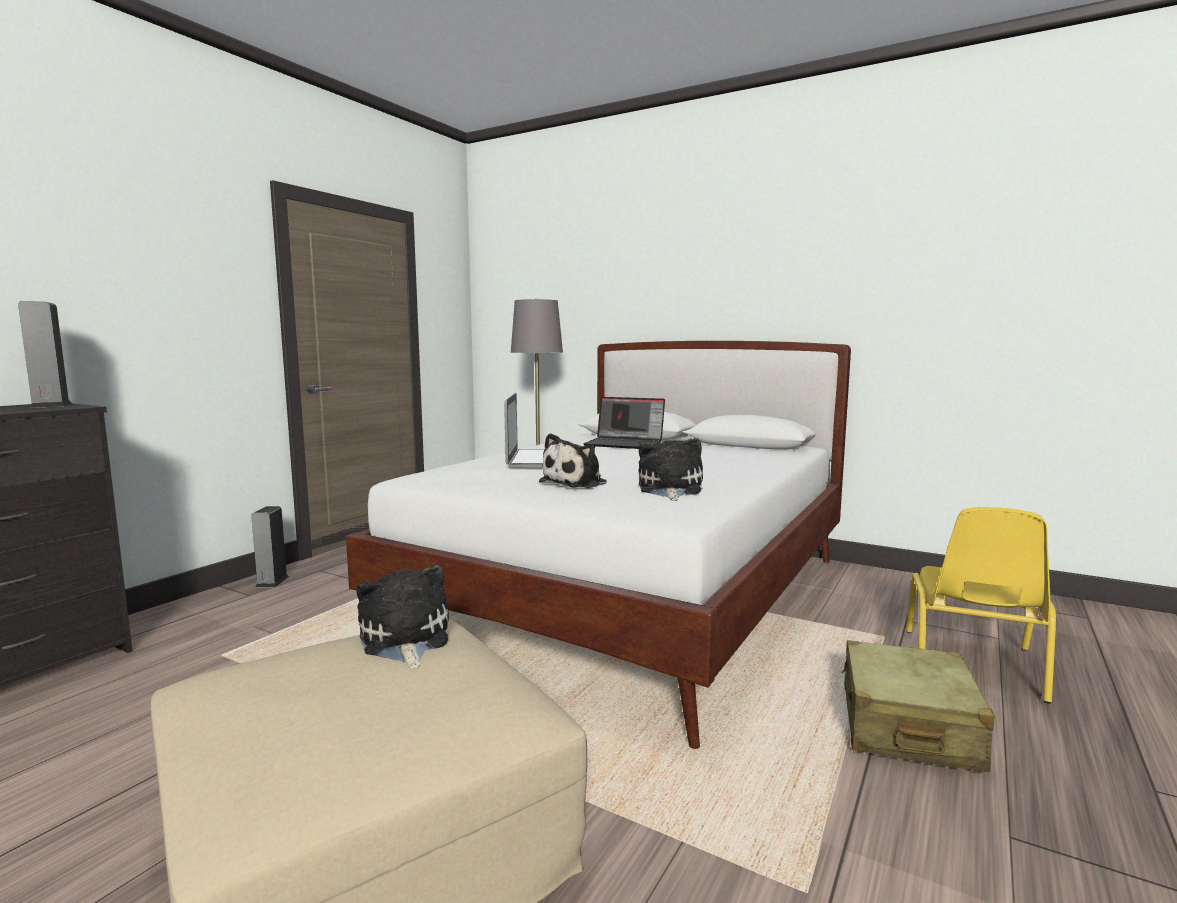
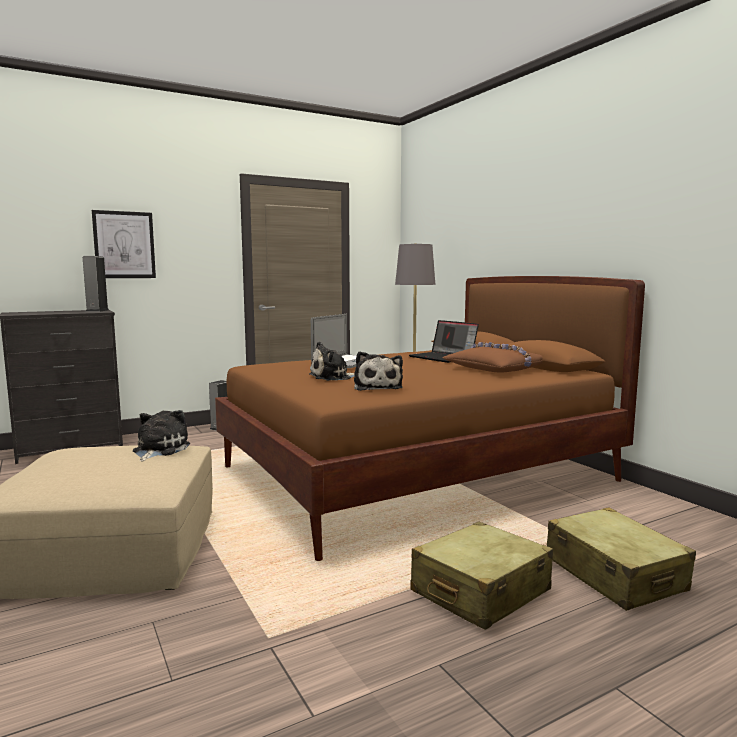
camera: 30 degrees right, 0 degrees up
(82, 284) = (124, 245): none -> picture
(634, 596) = (416, 474): white bed -> brown bed
(669, 489) = (377, 387): plush toy -> plush toy turned 135 degrees clockwise
(718, 452) = (496, 369): none -> brown pillow
(972, 665) = (614, 574): yellow chair -> beige suitcase

